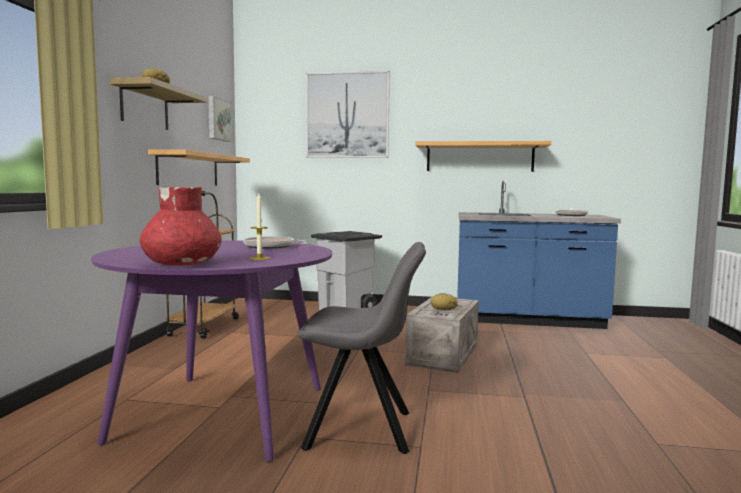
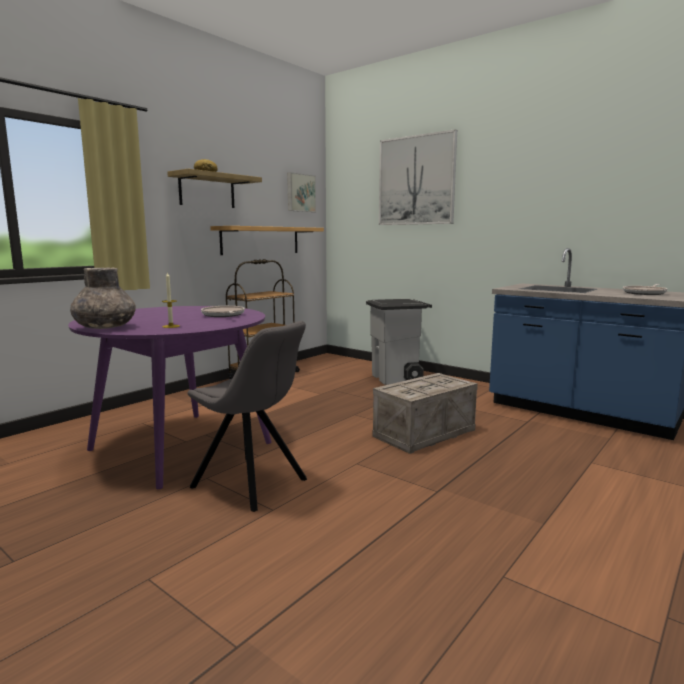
camera: 30 degrees right, 5 degrees up
(182, 264) = (105, 328): red vase -> grey vase
(443, 308) = (422, 386): bread -> none
(479, 157) = (550, 221): shelf -> none

